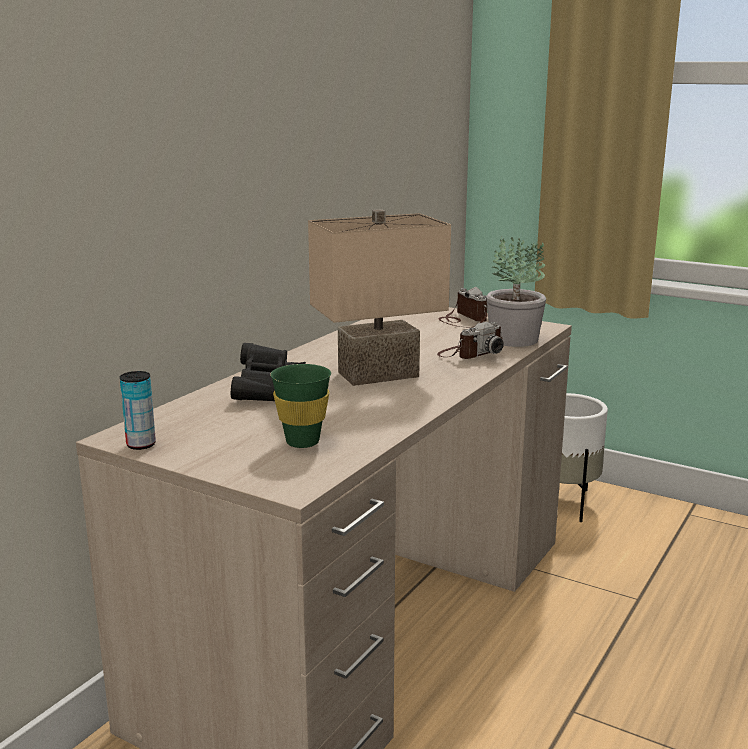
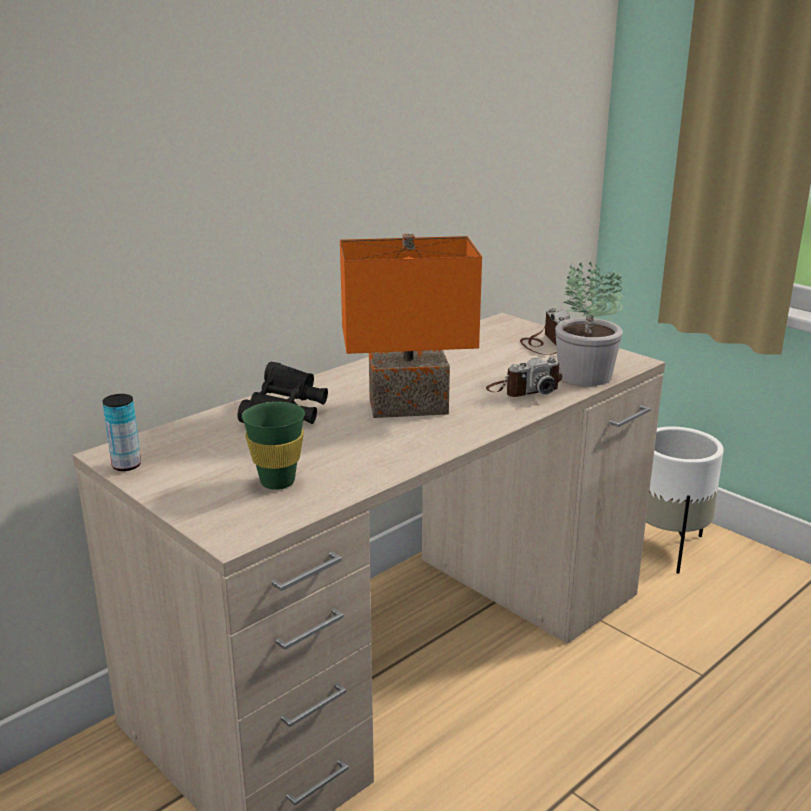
camera: 15 degrees right, 5 degrees up
(378, 376) = (407, 408): beige table lamp -> orange table lamp

